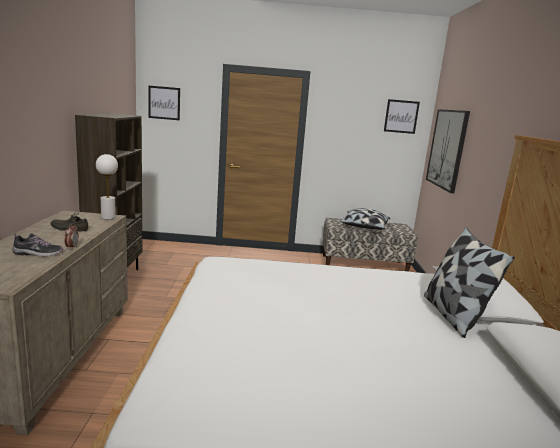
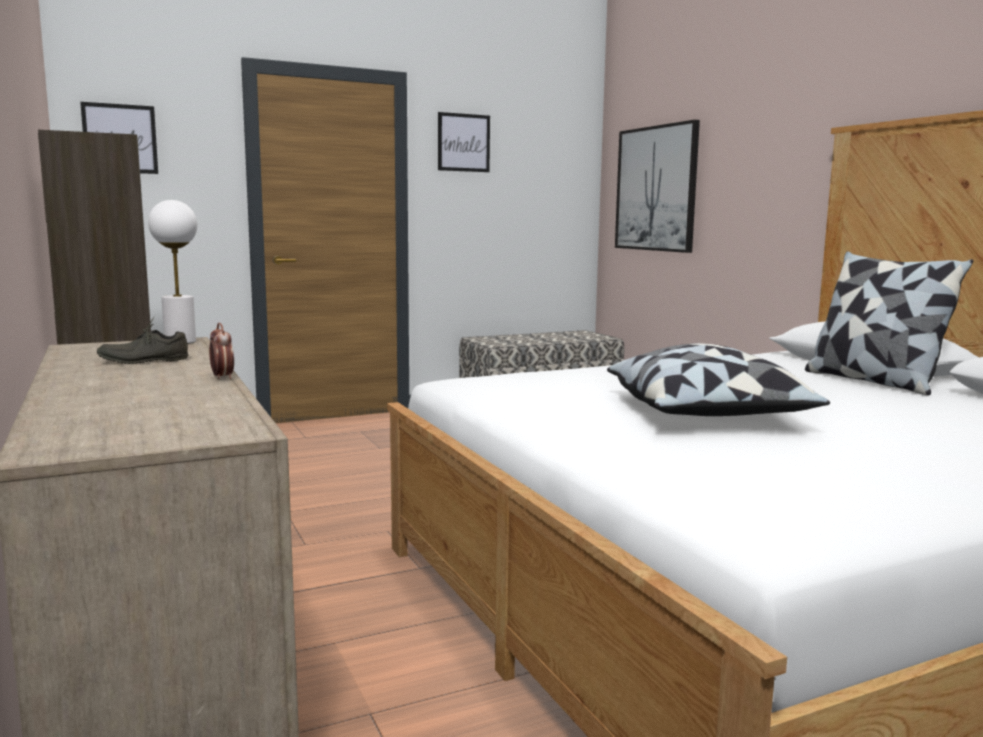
camera: 25 degrees left, 5 degrees down
(38, 253) = (174, 392): shoe -> none
(364, 228) = (539, 341): pillow -> pillow (708, 416)
(401, 116) = (558, 149): picture -> picture (463, 142)

